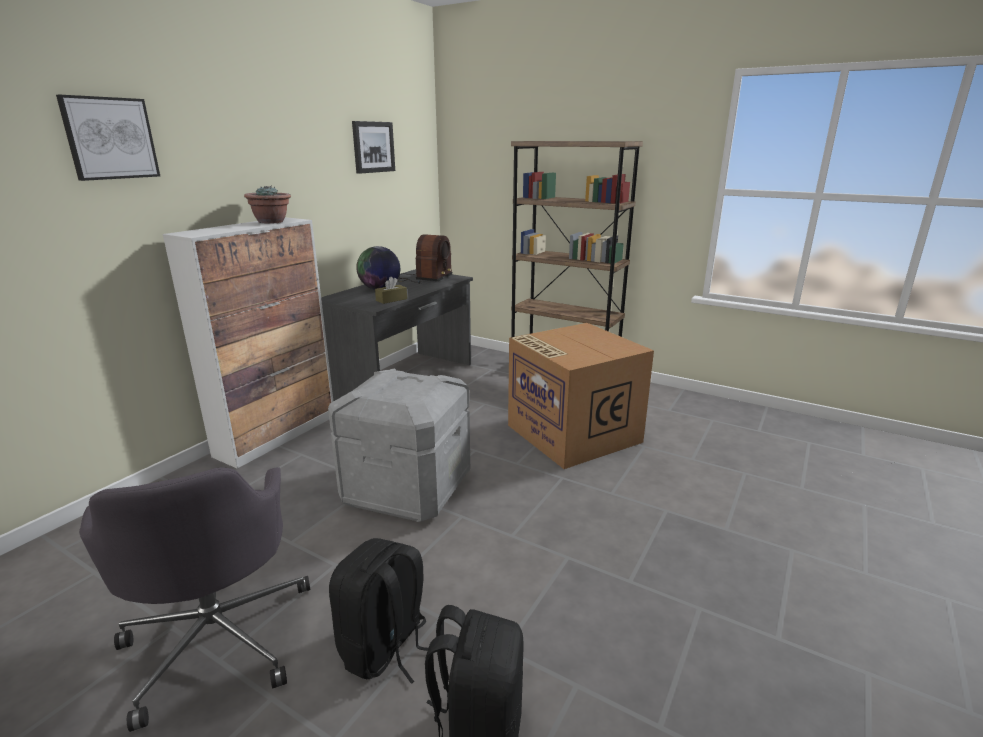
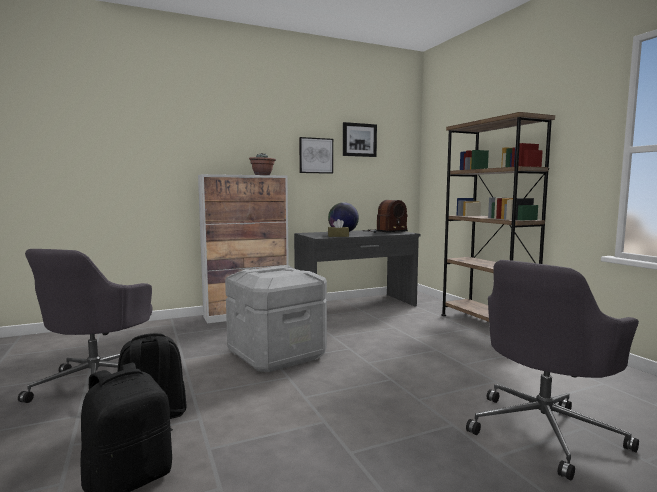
camera: 35 degrees right, 15 degrees down
(110, 138) = (181, 123): picture -> picture (315, 155)
(571, 433) = (439, 357): cardboard box -> none
(727, 487) = (545, 431): none -> grey office chair

